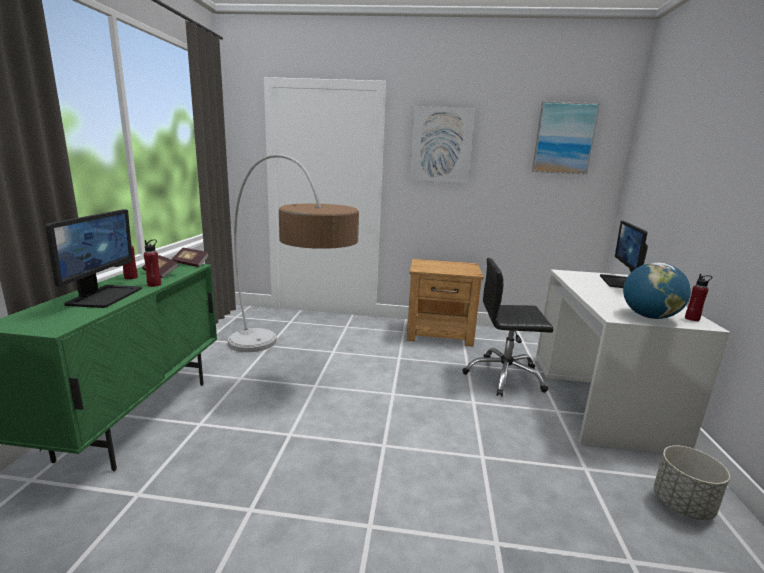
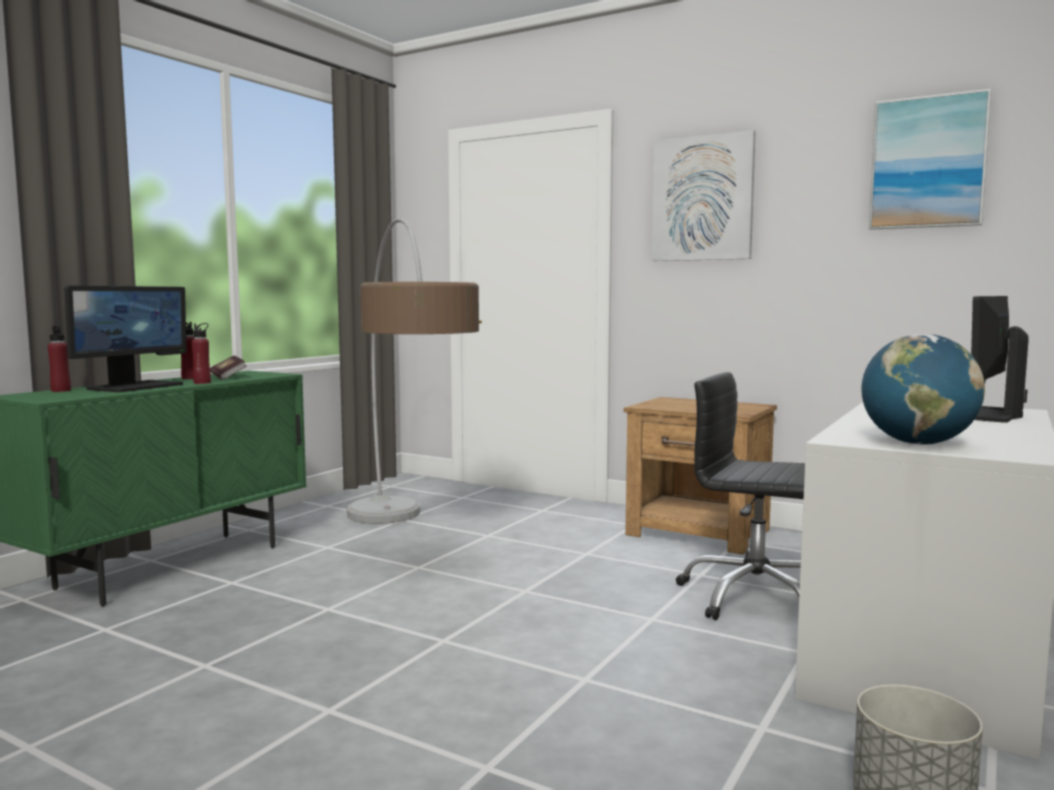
camera: 25 degrees right, 10 degrees down
(191, 264) = (279, 373): book -> none
(692, 319) = (1016, 450): red bottle -> red bottle (60, 390)

